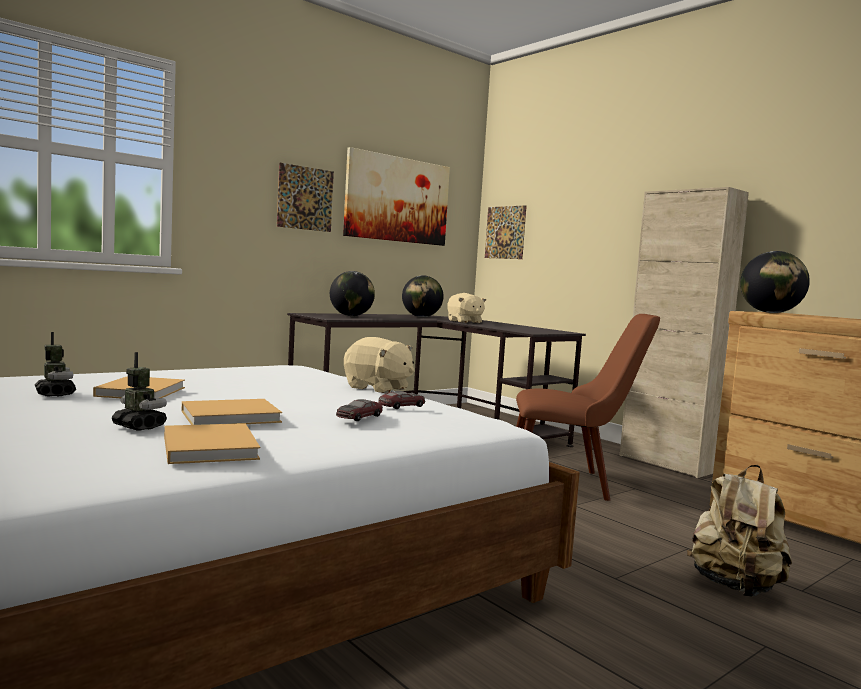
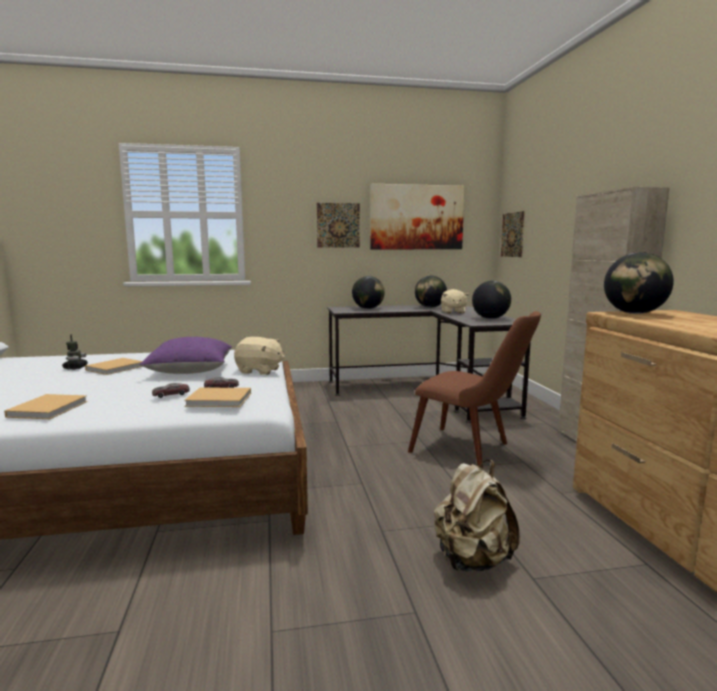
camera: 30 degrees right, 5 degrees up
(139, 427) = (52, 392): toy robot -> none
(234, 416) = (109, 389): beige book -> beige book (221, 400)
(279, 392) = (190, 371): none -> purple pillow
(378, 388) = (259, 371): beige plush toy -> beige plush toy turned 45 degrees counterclockwise
(526, 328) = (490, 318): none -> globe

